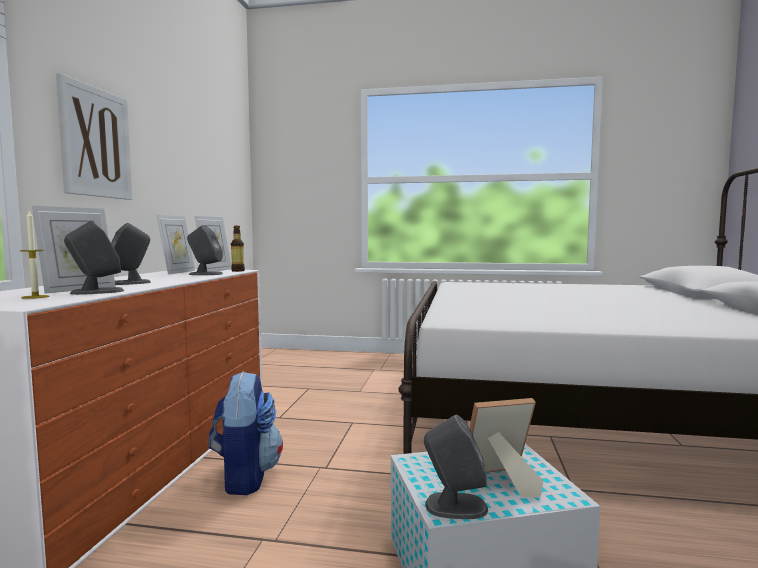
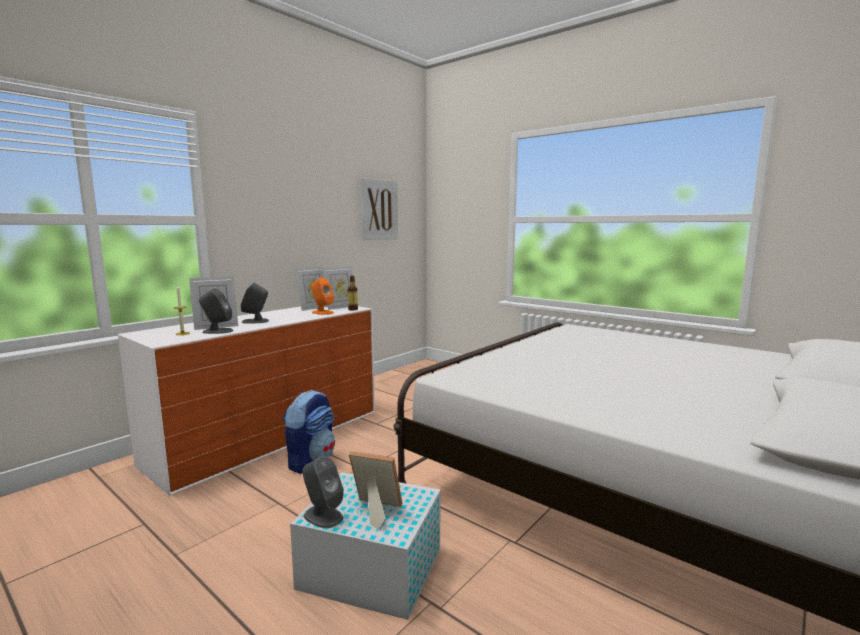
camera: 30 degrees right, 5 degrees up
(96, 142) = (267, 217): picture -> picture (379, 210)
(205, 274) = (322, 312): grey speaker -> orange speaker

